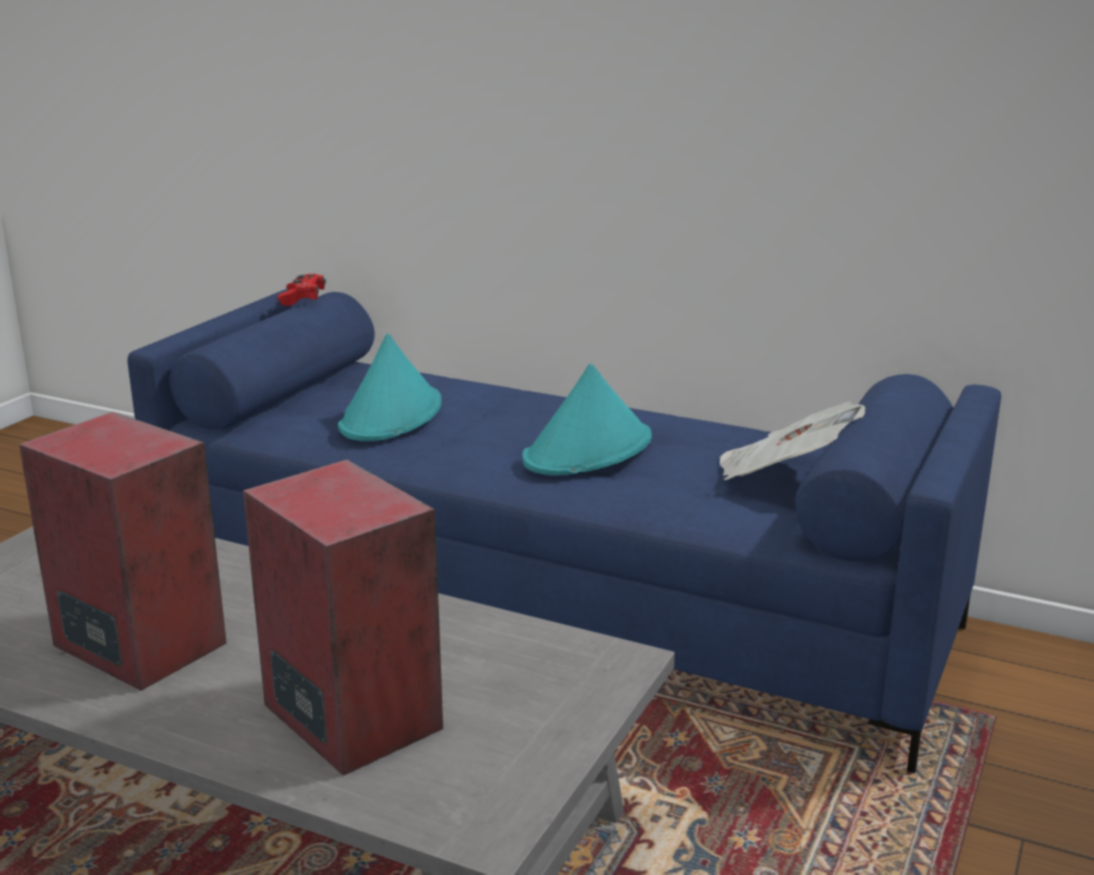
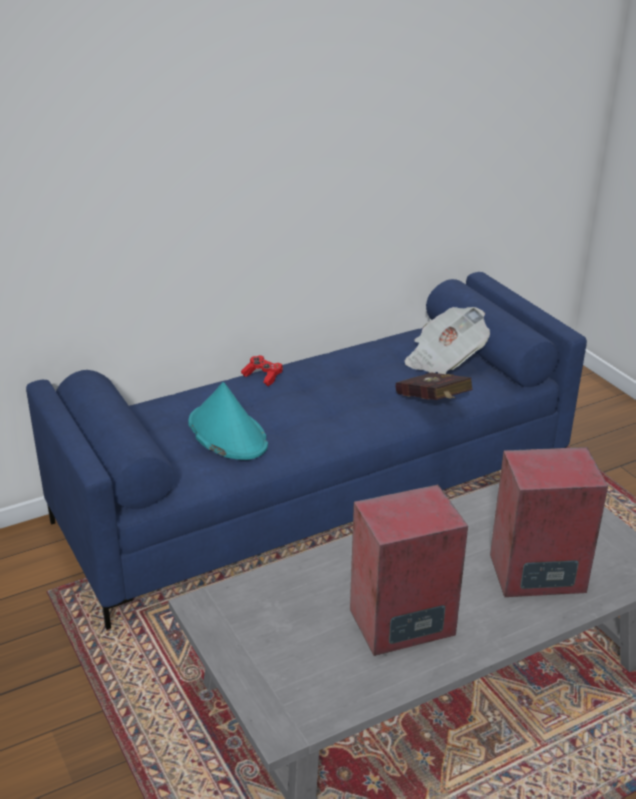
camera: 55 degrees left, 10 degrees up
(302, 299) = (79, 387): red game controller -> red game controller (263, 376)
(588, 450) = (355, 394): turquoise hat -> none
(648, 500) = (433, 404): none -> red book

